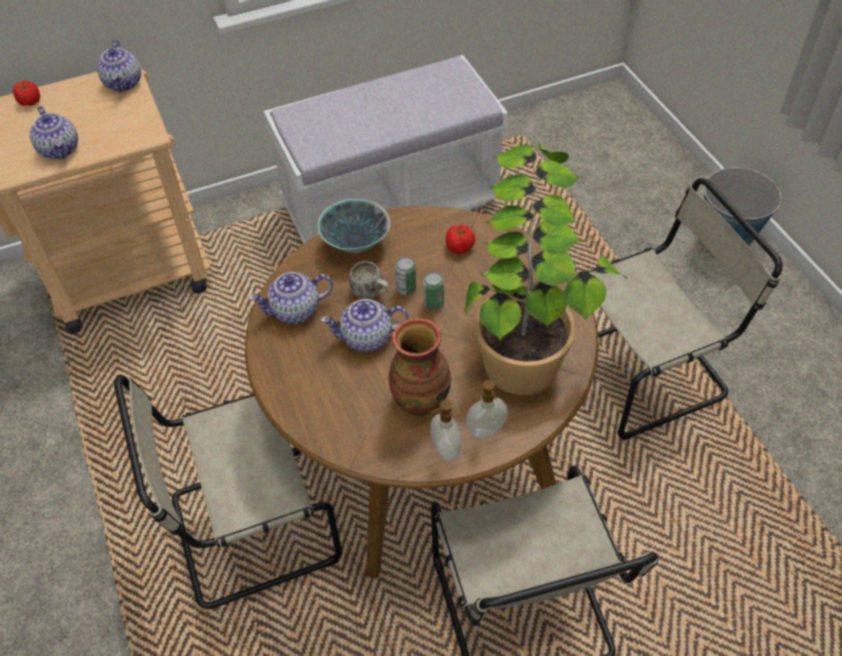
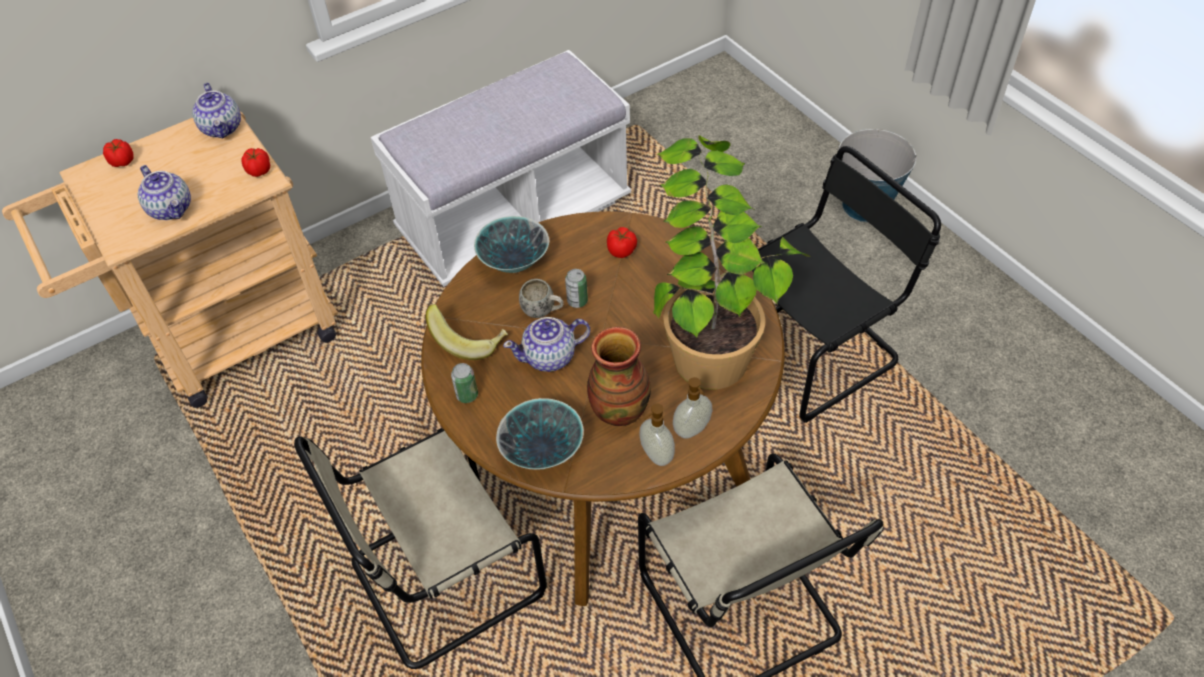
camera: 10 degrees left, 0 degrees up
(145, 126) = (259, 171): none -> tomato
(296, 310) = (469, 341): teapot -> banana
(338, 429) = (543, 453): none -> bowl
(433, 303) = (609, 312): can -> can (467, 395)
(647, 371) = (814, 349): beige chair -> black chair

